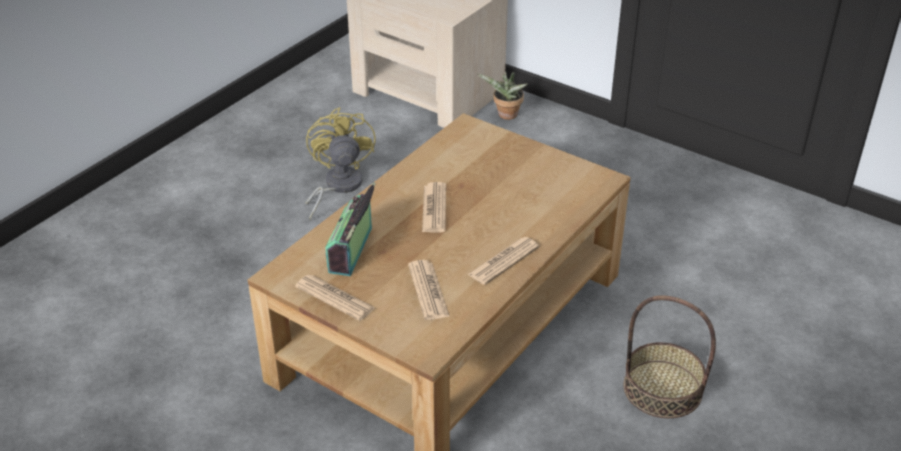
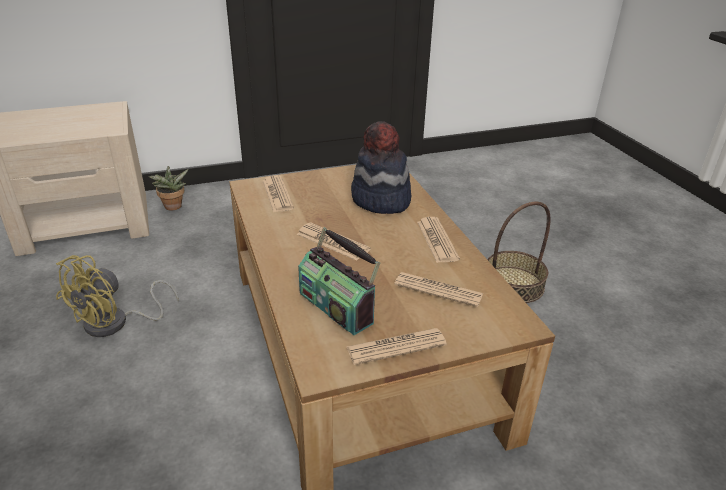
camera: 55 degrees left, 5 degrees down
(337, 186) = (116, 323): yellow fan -> yellow fan turned 90 degrees counterclockwise
(472, 146) = (277, 194): none -> newspaper
(533, 202) = (380, 200): none -> hat

